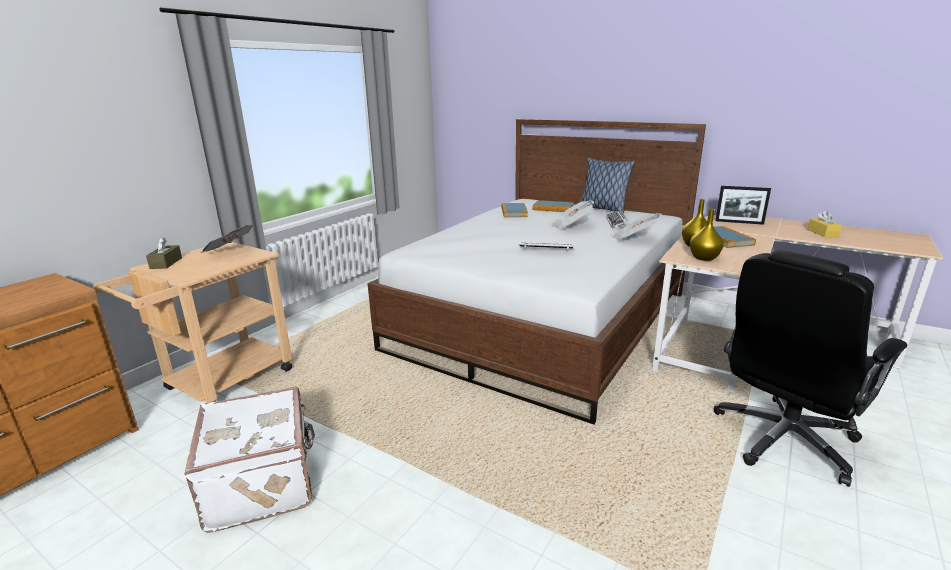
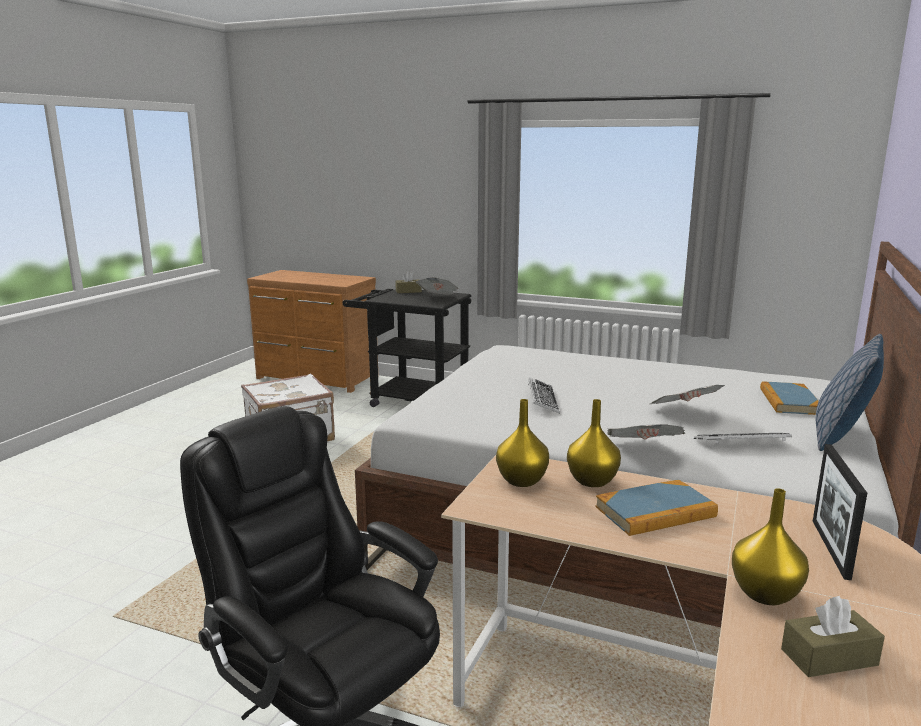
camera: 80 degrees right, 5 degrees down
(221, 384) = (411, 400): beige cart -> black cart
(514, 212) = (730, 380): book -> none
(786, 234) = (765, 593): none -> yellow vase
(822, 233) = (829, 657): yellow tissue box -> brown tissue box

